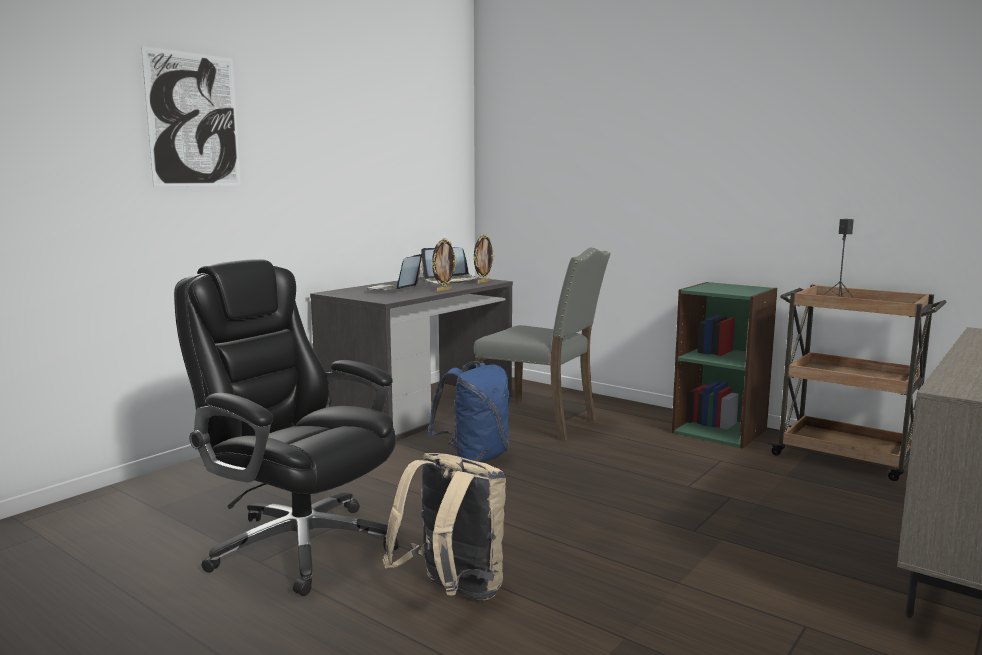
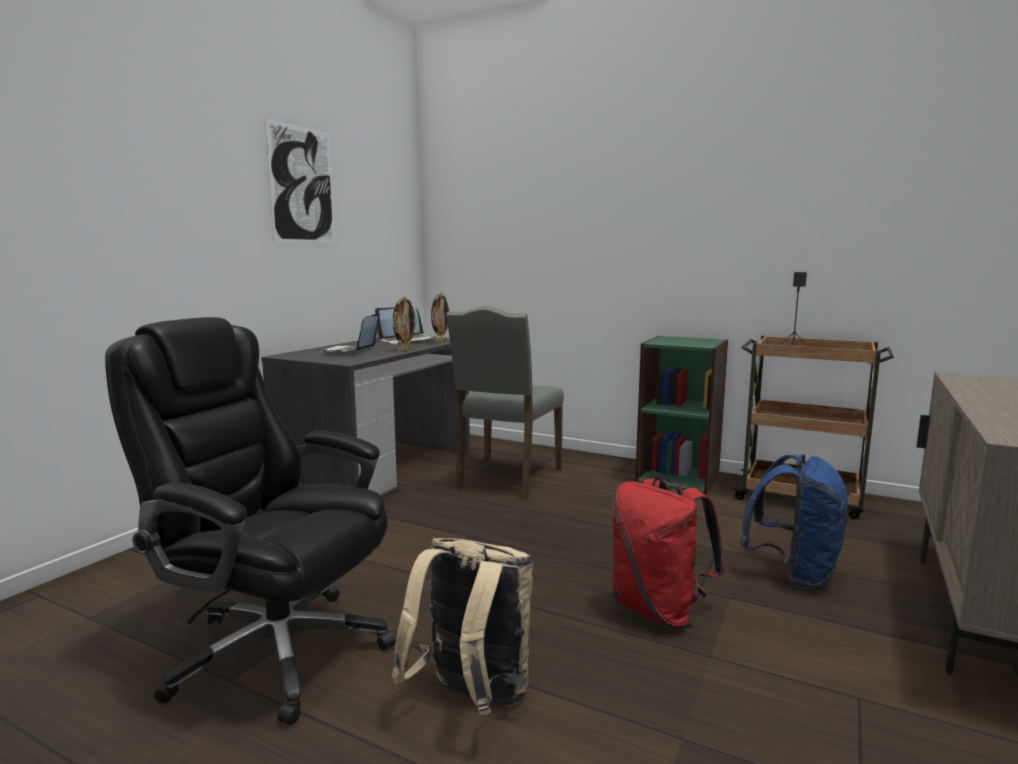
camera: 10 degrees left, 0 degrees up
(194, 120) = (121, 161): picture -> picture (302, 185)
(474, 458) = (451, 524): blue backpack -> blue backpack (794, 573)
(540, 422) = (506, 479): grey chair -> grey chair turned 90 degrees clockwise
(646, 543) = (659, 610): none -> red backpack

